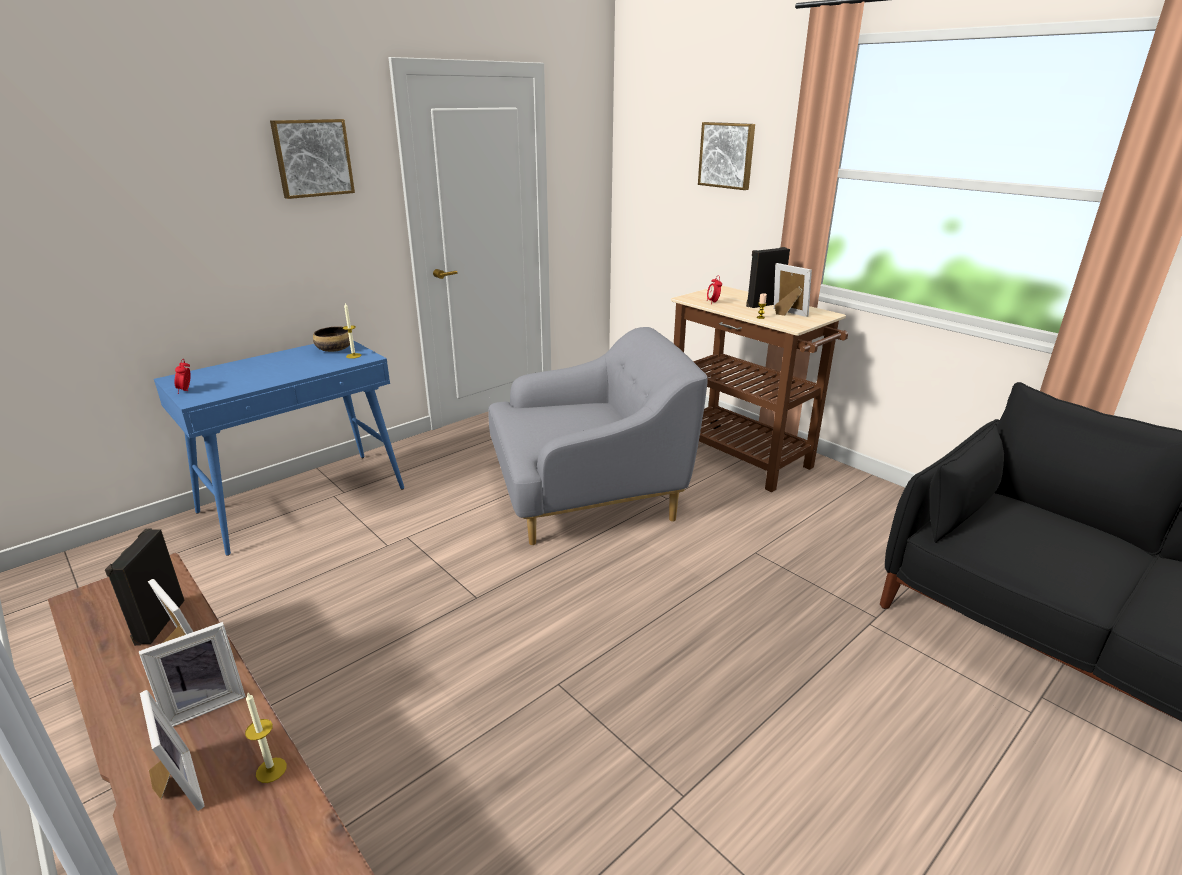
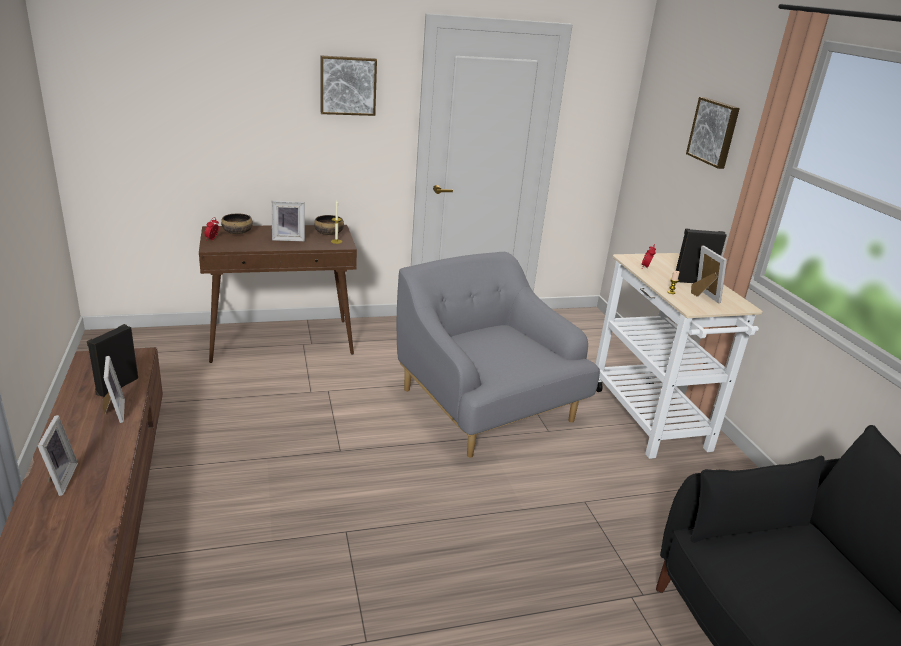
camera: 25 degrees right, 0 degrees up
(204, 703) = (104, 441): picture frame -> picture frame (289, 238)
(213, 374) = (237, 232): none -> bowl
(271, 770) = (106, 491): candle -> none
(304, 500) = (282, 340): blue console table -> brown console table
(587, 494) = (485, 404): grey armchair -> grey armchair turned 135 degrees counterclockwise
(741, 457) = (650, 419): brown cart -> white cart

